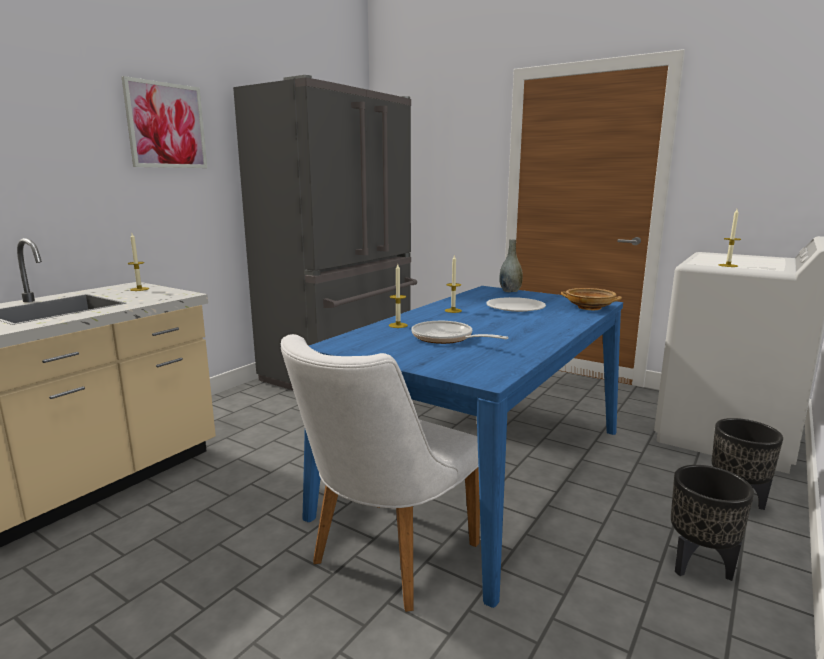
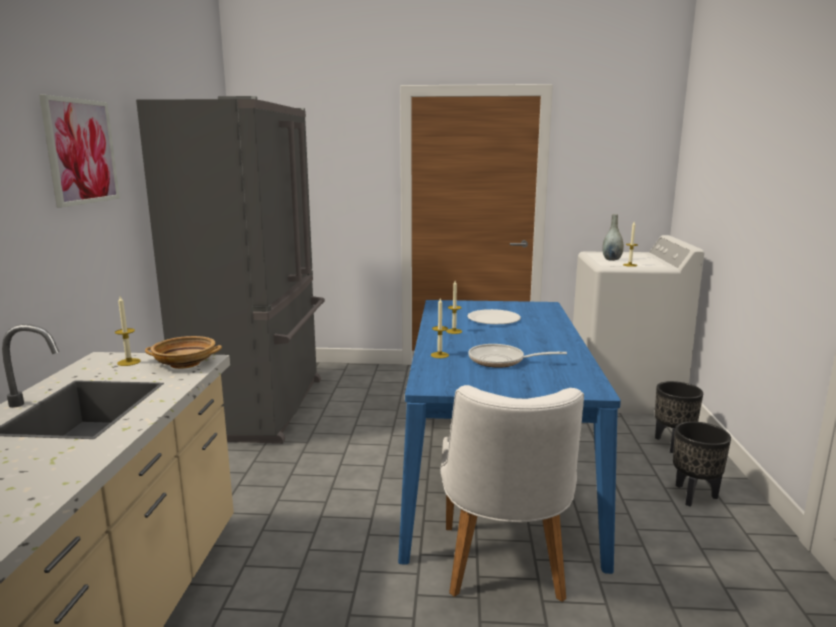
camera: 30 degrees left, 0 degrees up
(510, 291) = (460, 303): grey vase -> grey vase (611, 259)
(590, 307) = (546, 311): beige bowl -> beige bowl (186, 363)

